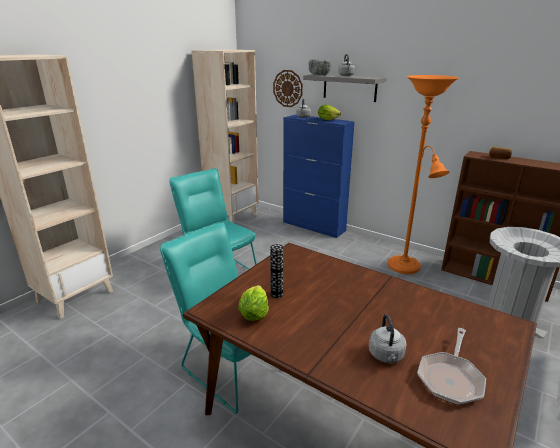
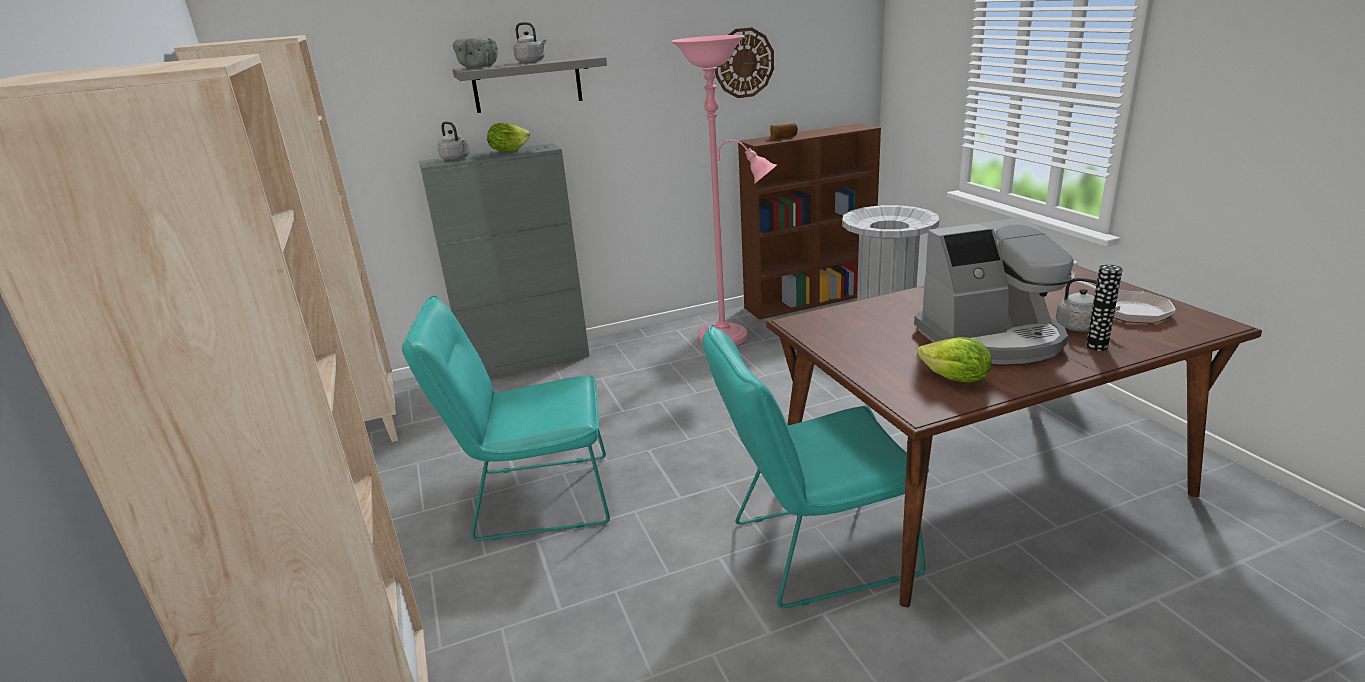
camera: 55 degrees left, 0 degrees up
(276, 294) = (914, 356): vase -> vase (1096, 346)
(288, 88) = (385, 111): wall clock -> wall clock (744, 63)
(314, 226) = (527, 362): blue cabinet -> grey cabinet
(327, 318) = (991, 339): none -> coffee machine
(406, 268) = (729, 337): orange floor lamp -> pink floor lamp

